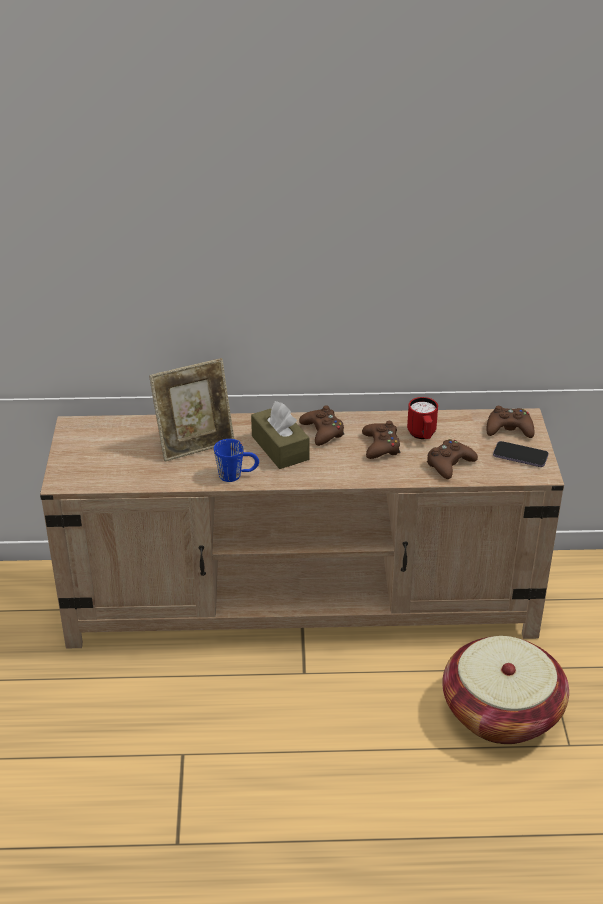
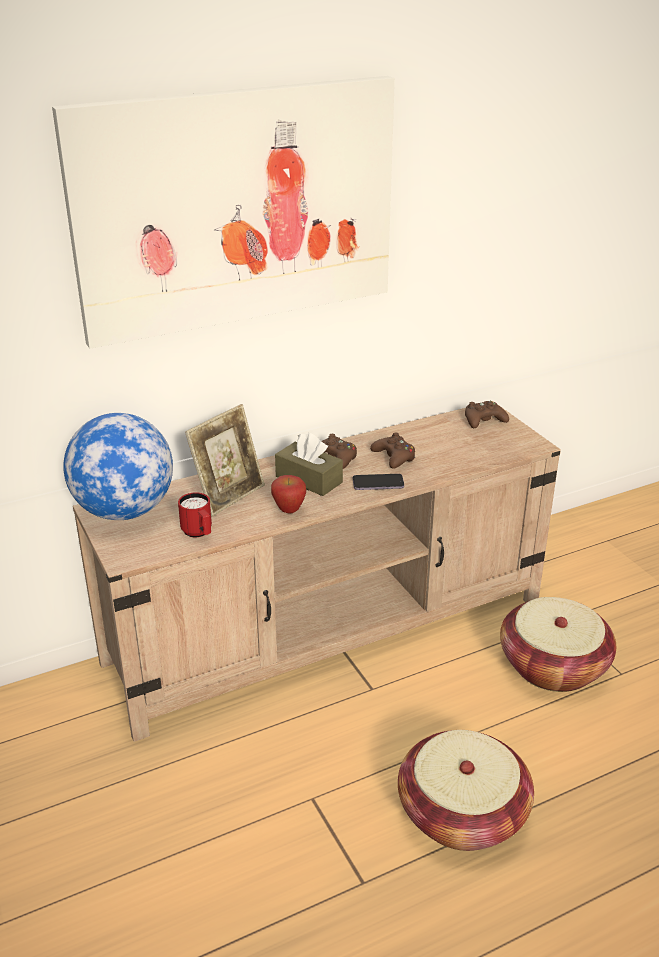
camera: 25 degrees left, 5 degrees down
(95, 434) = (125, 511): none -> globe
(237, 167) = (237, 208): none -> picture
(237, 475) = (289, 510): blue mug -> apple
(306, 819) = (462, 813): none -> basket
(422, 435) = (420, 441): red mug -> red mug (199, 533)
(449, 464) = (461, 457): brown game controller -> none
(520, 456) = (510, 437): phone -> phone (378, 484)

